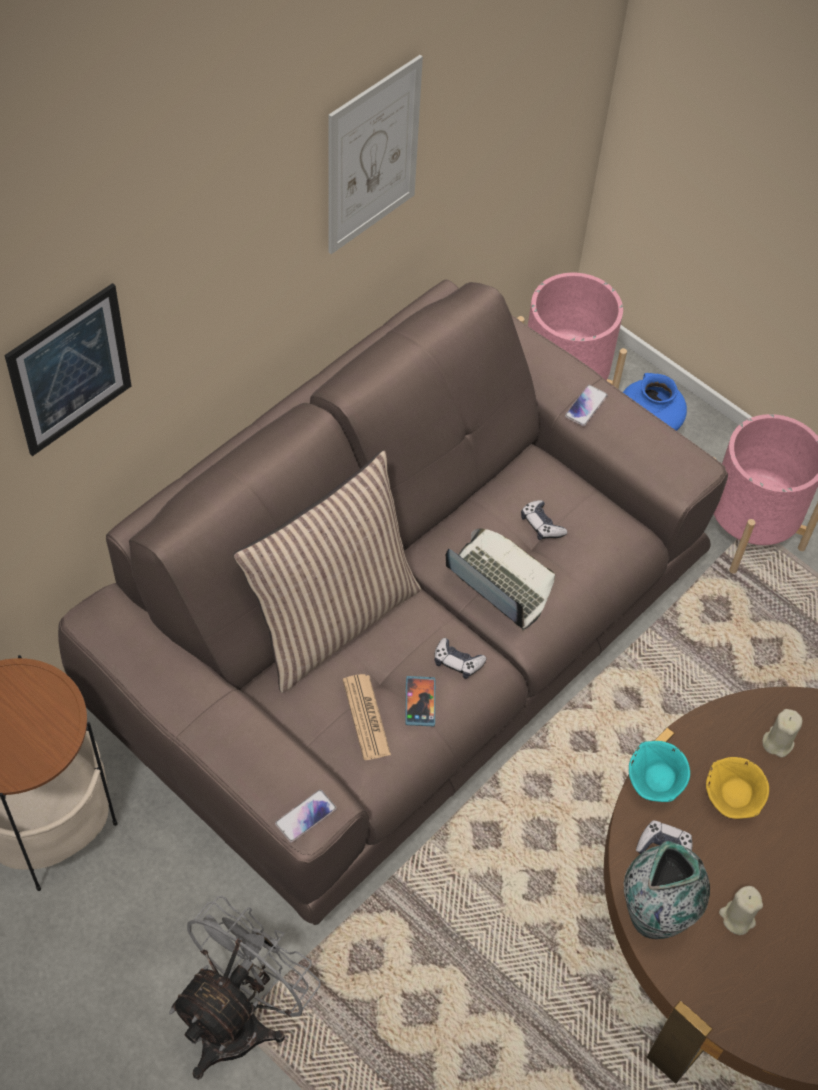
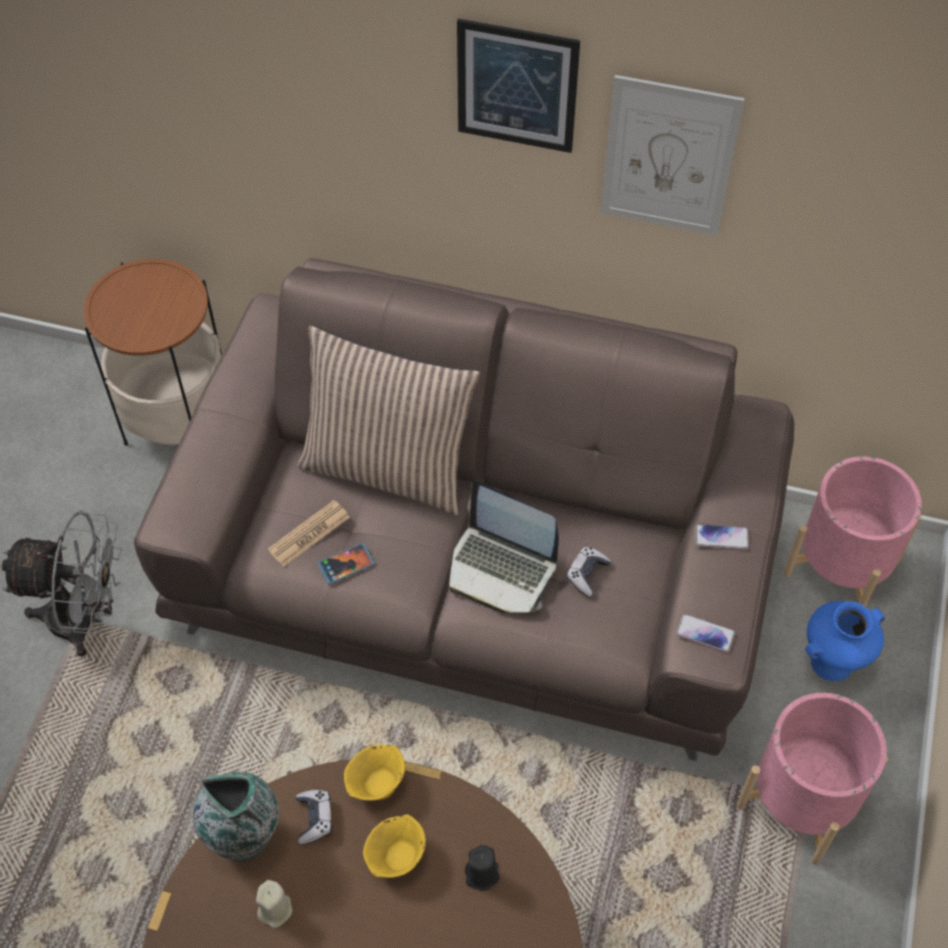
camera: 65 degrees right, 0 degrees up
(70, 370) = (301, 94): picture -> picture (516, 86)
(305, 816) = (172, 521): phone -> phone (705, 633)
(457, 662) = (401, 573): game controller -> none
(499, 583) = (501, 569): laptop -> laptop turned 105 degrees clockwise
(655, 783) = (376, 784): turquoise bowl -> yellow bowl
(777, 742) = (482, 874): beige candle -> black candle

